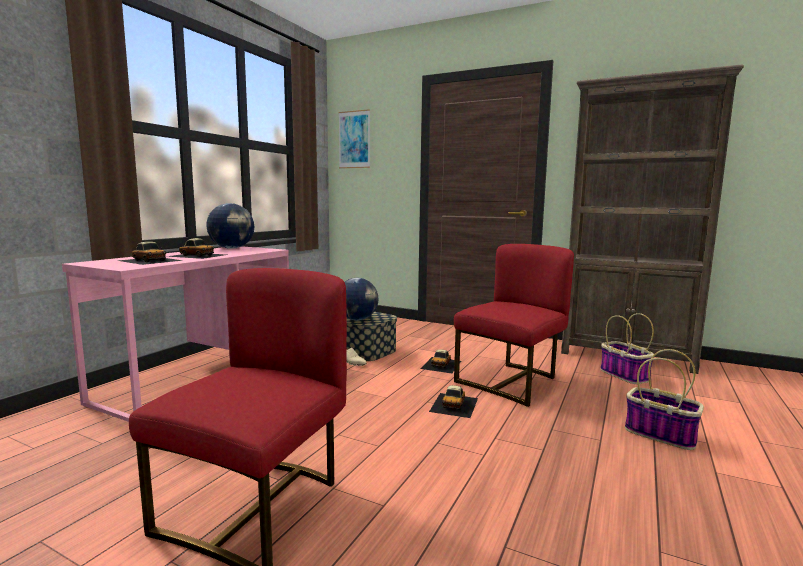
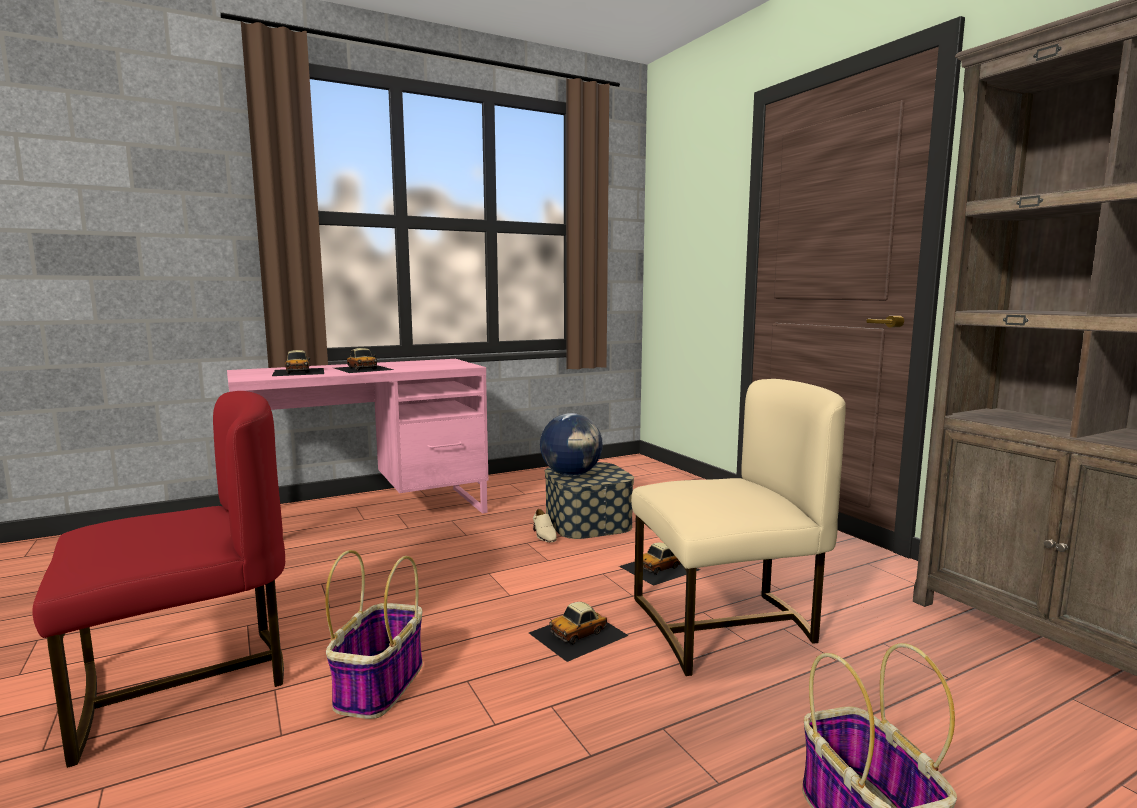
camera: 35 degrees right, 0 degrees up
(232, 248) = (434, 361): globe -> none
(354, 139) = (671, 206): picture -> none
(511, 382) = (726, 626): red chair -> beige chair
(623, 375) = (989, 681): basket -> basket (380, 684)

